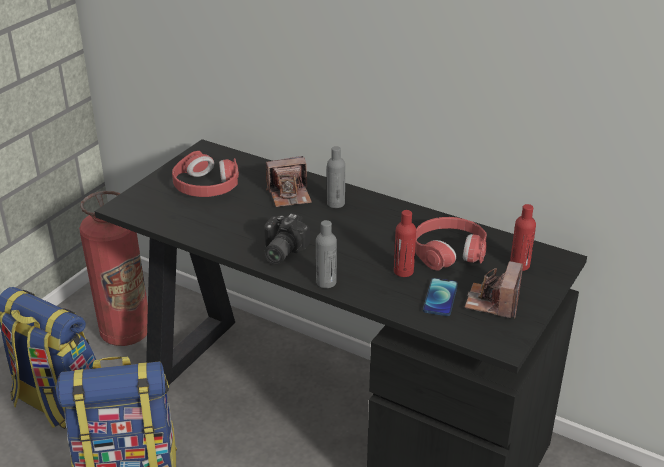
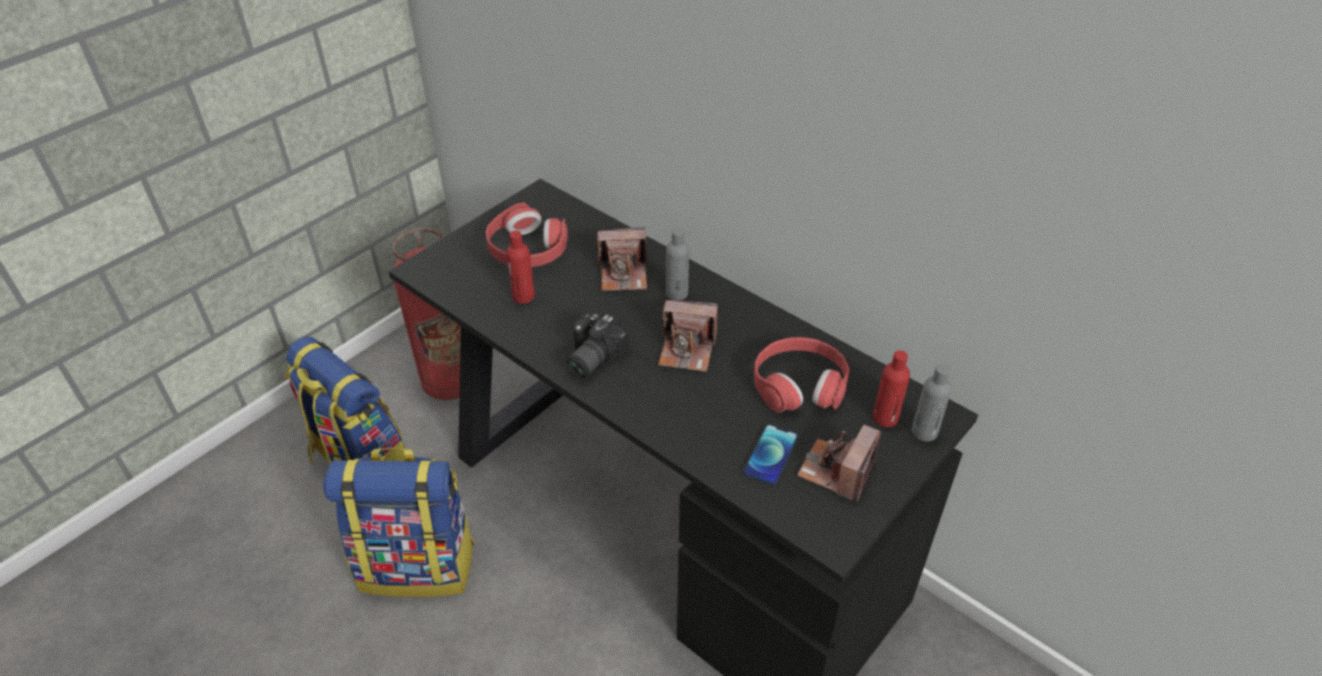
camera: 10 degrees right, 10 degrees up
(326, 282) = (634, 412): grey bottle -> grey bottle (924, 432)
(355, 238) = (687, 350): none -> camera
(403, 271) = (734, 408): red bottle -> red bottle (523, 296)

